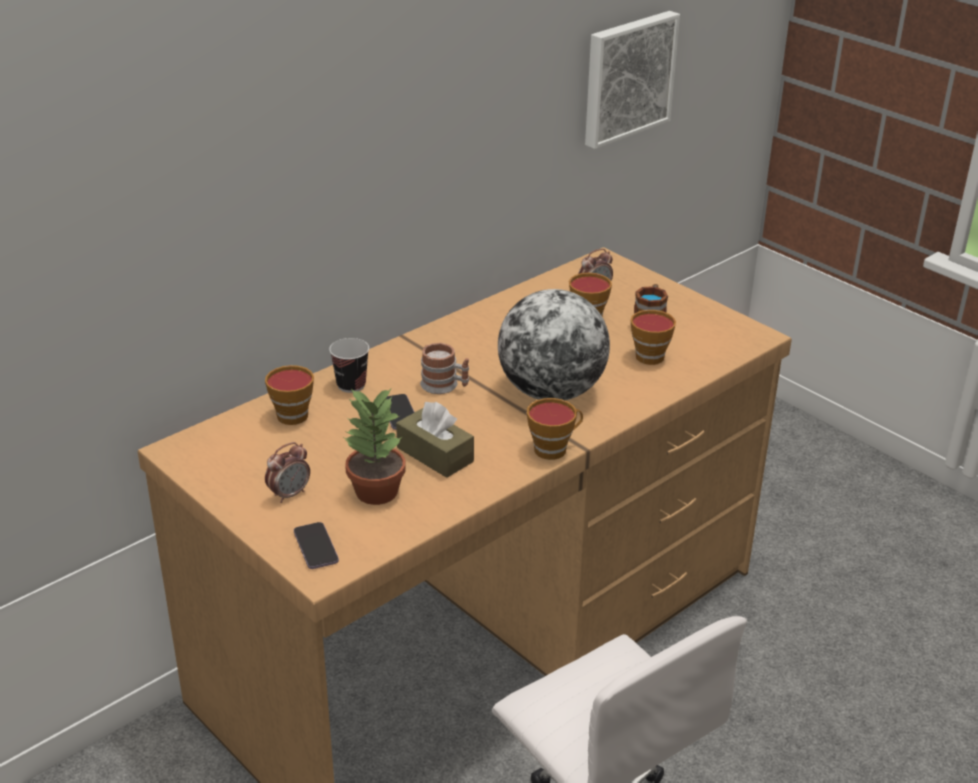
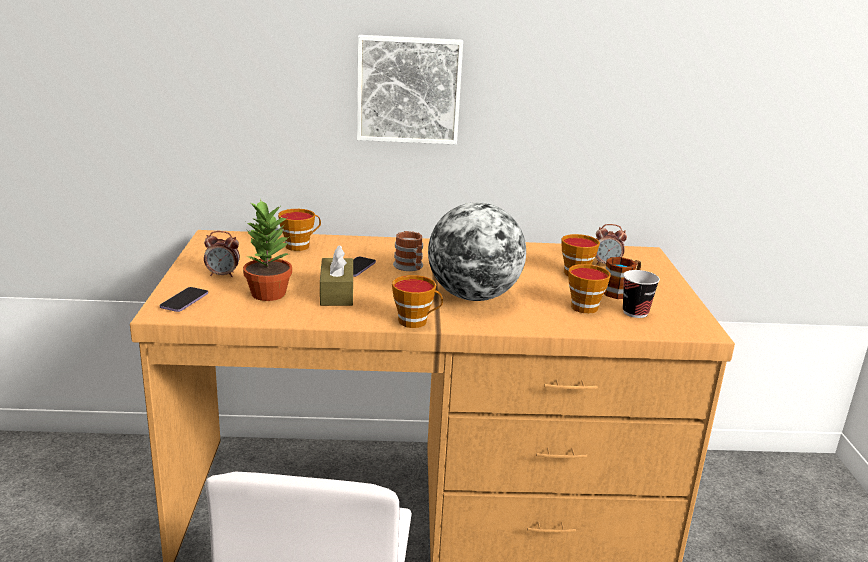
camera: 40 degrees right, 10 degrees down
(351, 385) = (356, 247): cup -> cup (635, 312)
(627, 77) = (709, 101): picture -> picture (408, 89)

